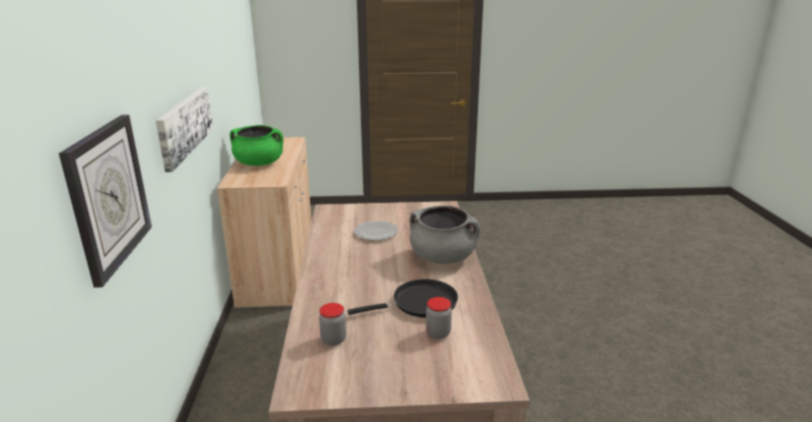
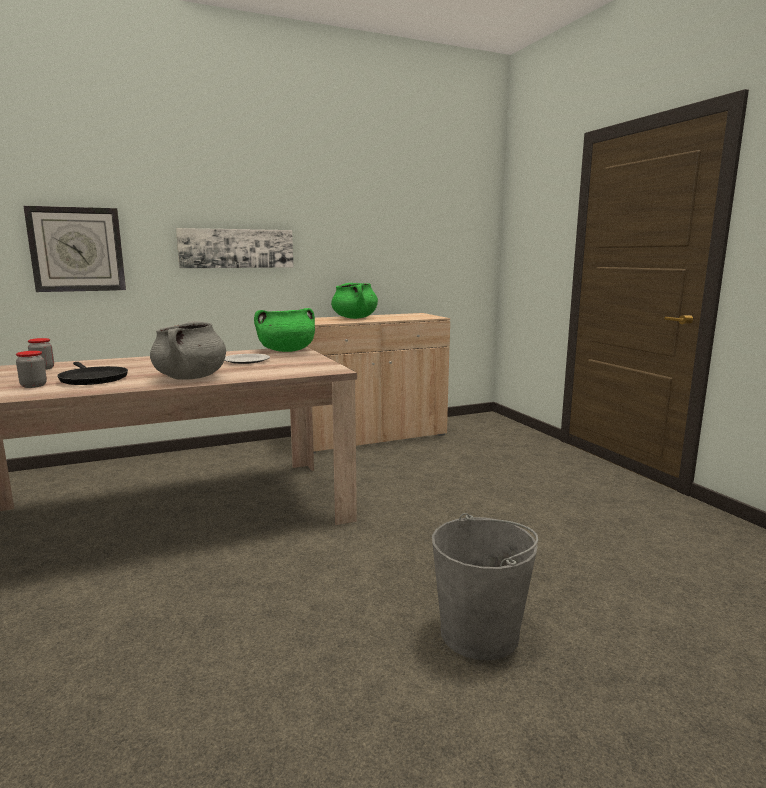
camera: 70 degrees right, 10 degrees down
(337, 213) = (286, 351): none -> green cooking pot
(591, 293) = (480, 633): none -> grey bucket

